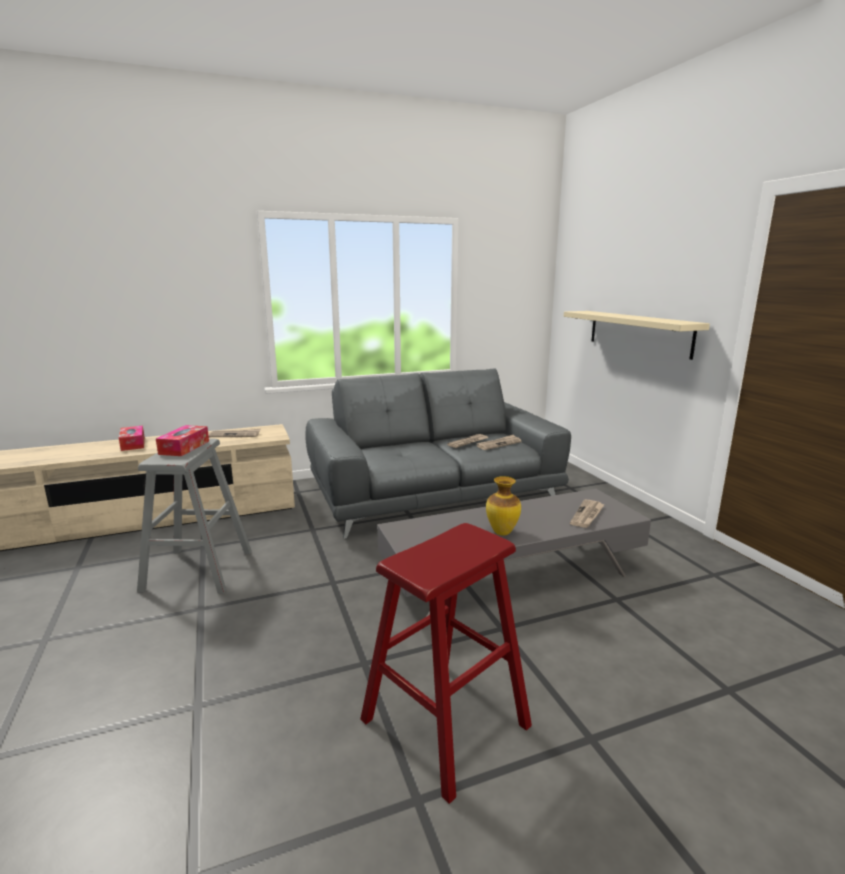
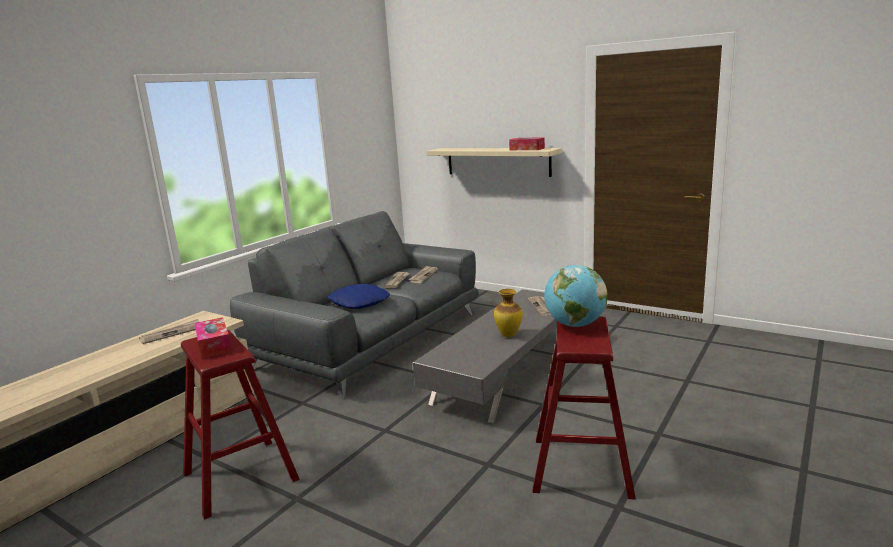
camera: 35 degrees left, 0 degrees up
(133, 444) = (56, 377): tissue box -> tissue box (527, 149)
(198, 570) = (240, 476): grey stool -> red stool
(406, 452) = (359, 302): none -> blue pillow
(458, 539) = (574, 325): none -> globe

